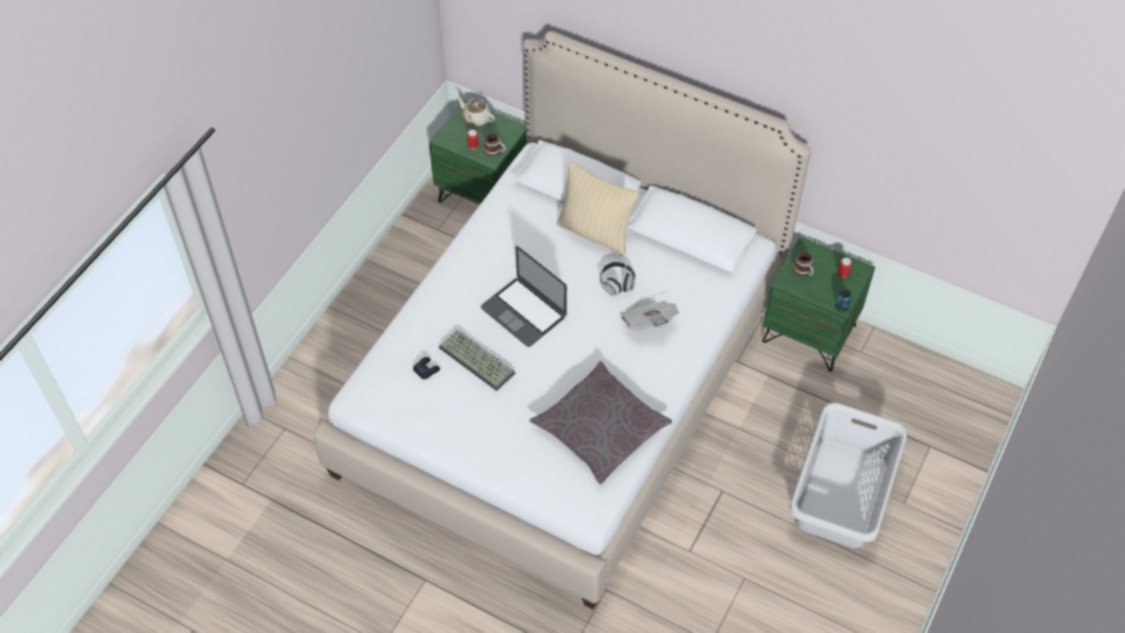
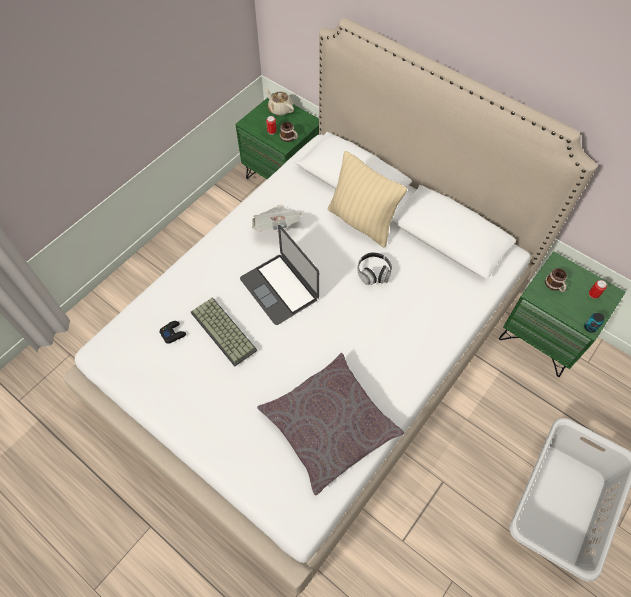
camera: 10 degrees right, 5 degrees up
(648, 322) = (396, 316): newspaper -> newspaper (277, 226)

